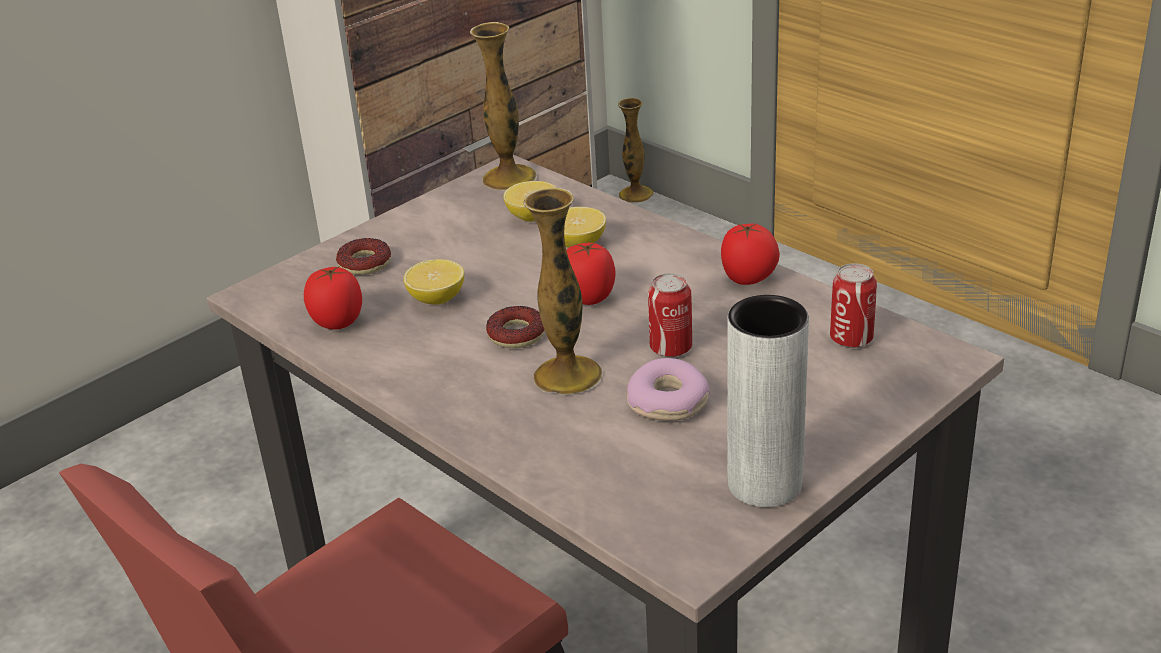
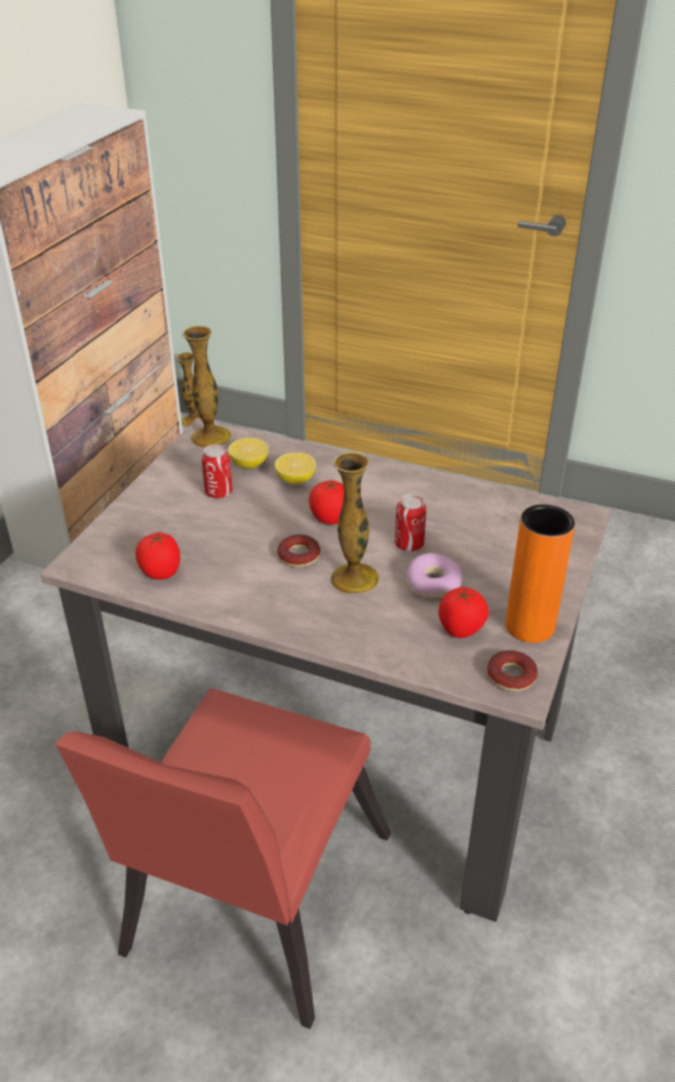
camera: 25 degrees left, 5 degrees up
(364, 263) = (148, 523): donut -> donut (511, 676)
(436, 299) = (223, 540): lemon -> none
(749, 279) = (426, 485): tomato -> tomato (461, 630)
(764, 484) = (529, 626): grey vase -> orange vase
(851, 339) = (516, 515): can -> can (218, 492)

